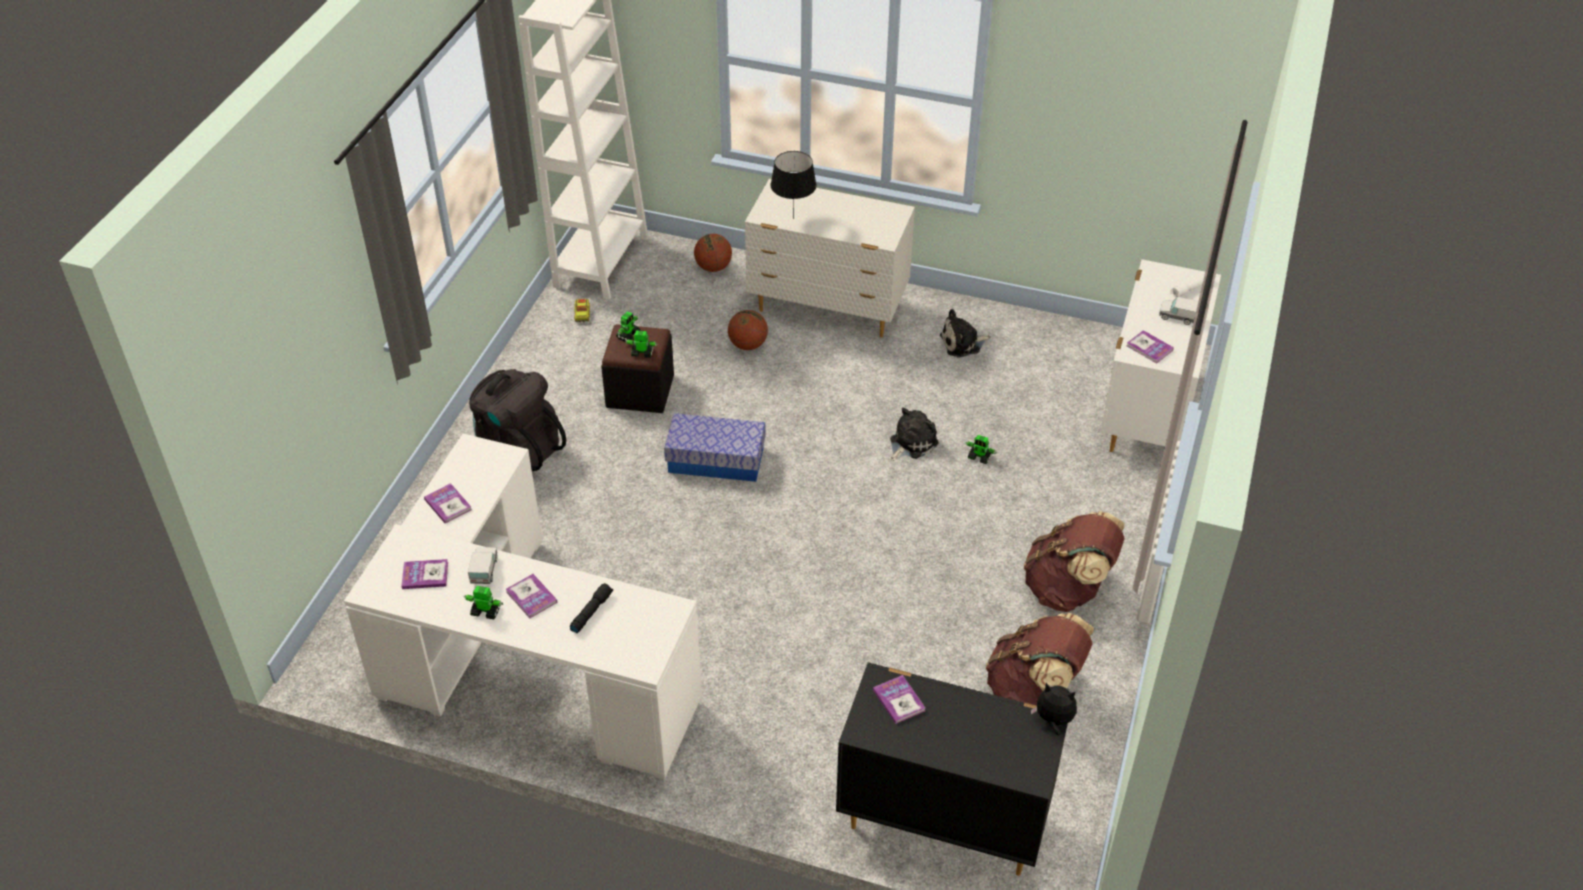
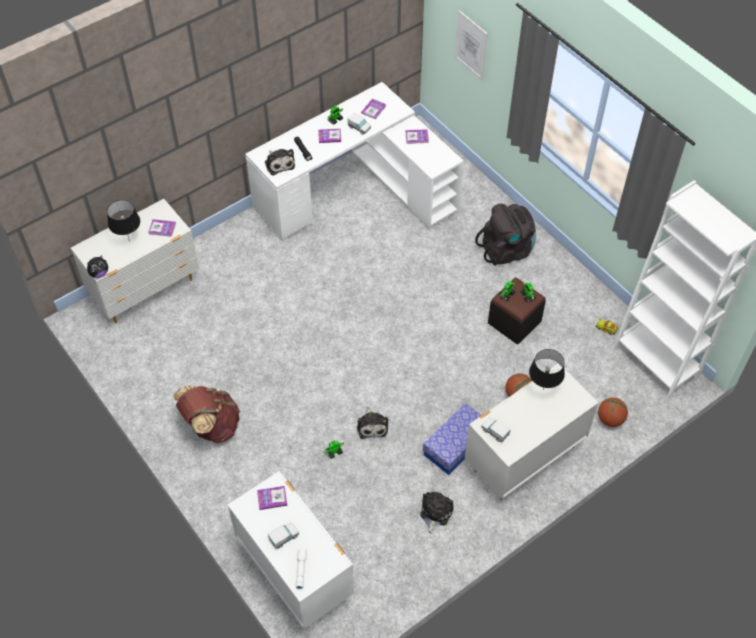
camera: 125 degrees right, 10 degrees up
(289, 389) = (471, 45): none -> picture
(643, 626) = (279, 163): none -> plush toy
(716, 460) = (431, 327): storage box -> storage box (456, 445)
(884, 230) = (495, 432): none -> toy truck
(942, 819) = (146, 290): black dresser -> white dresser
(961, 726) = (129, 241): none -> black table lamp
(1033, 692) = (171, 367): brown backpack -> none

